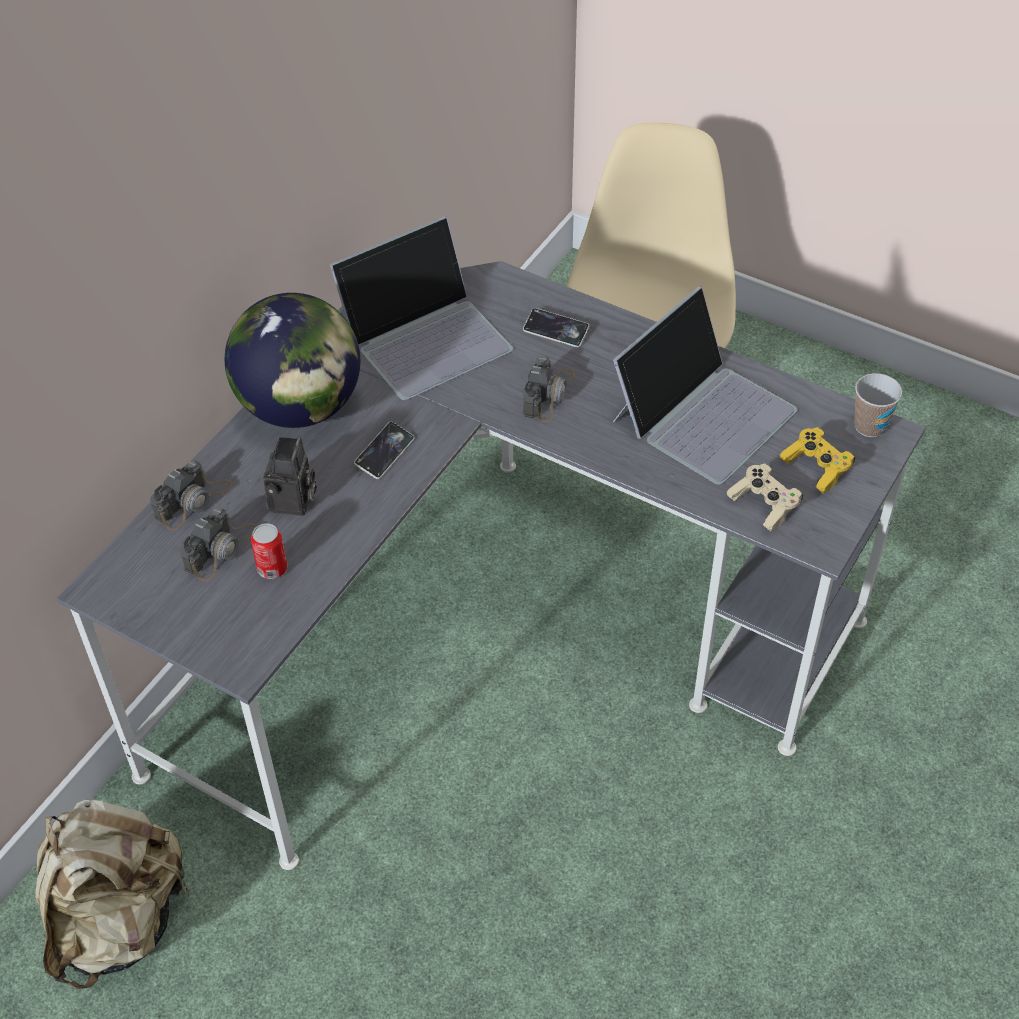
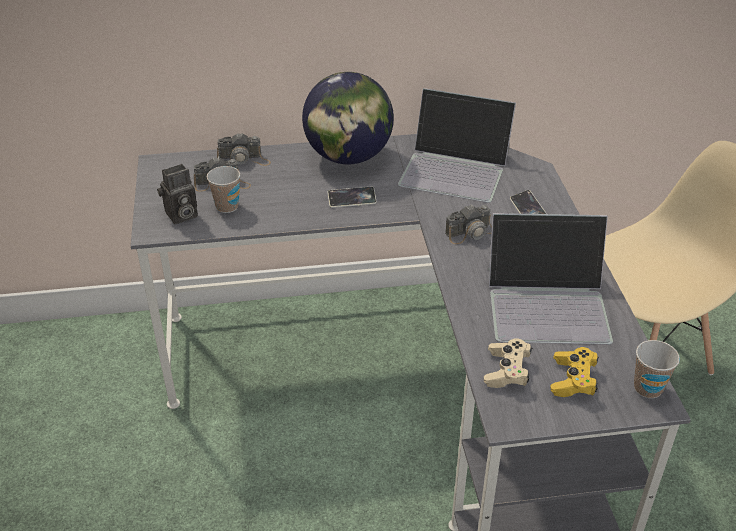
camera: 50 degrees right, 10 degrees down
(119, 921) = (86, 363): beige backpack -> none
(272, 568) = (227, 206): can -> cup
(293, 502) = (280, 189): camera -> camera (180, 216)

